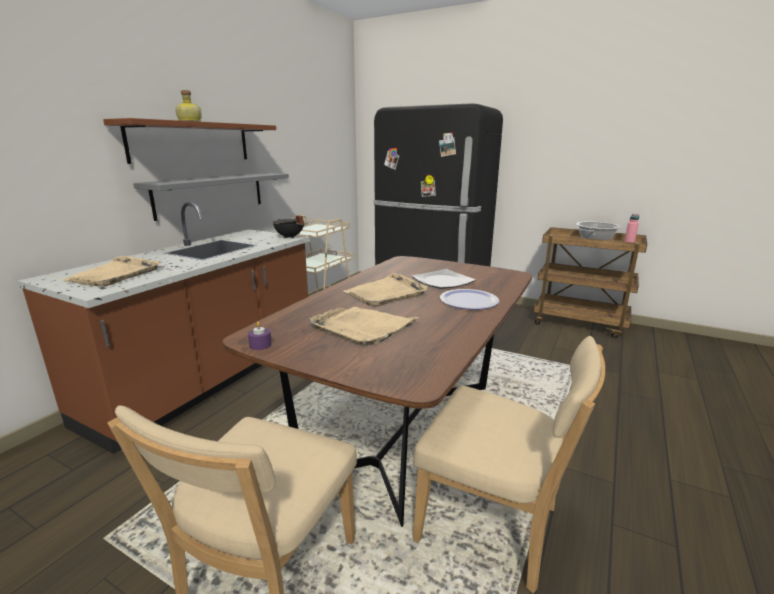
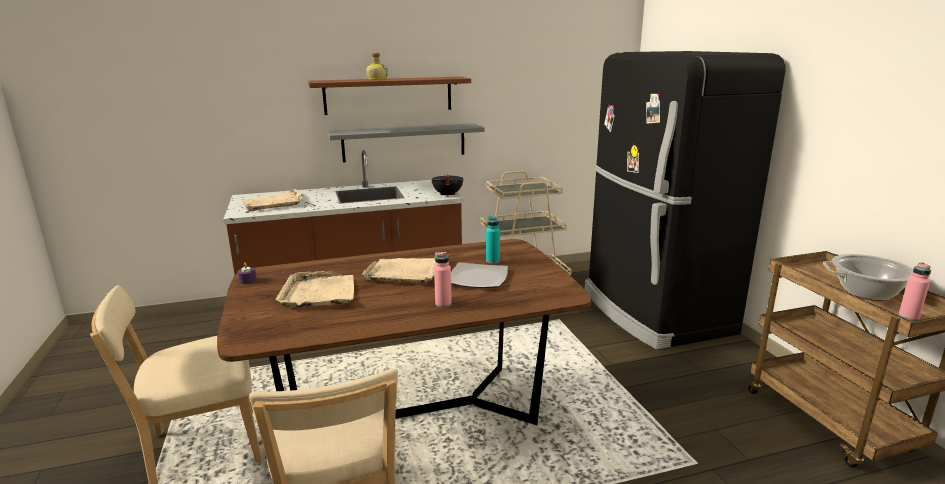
camera: 45 degrees right, 0 degrees up
(421, 270) = (492, 261): none -> turquoise bottle
(468, 301) = (443, 304): plate -> pink bottle

